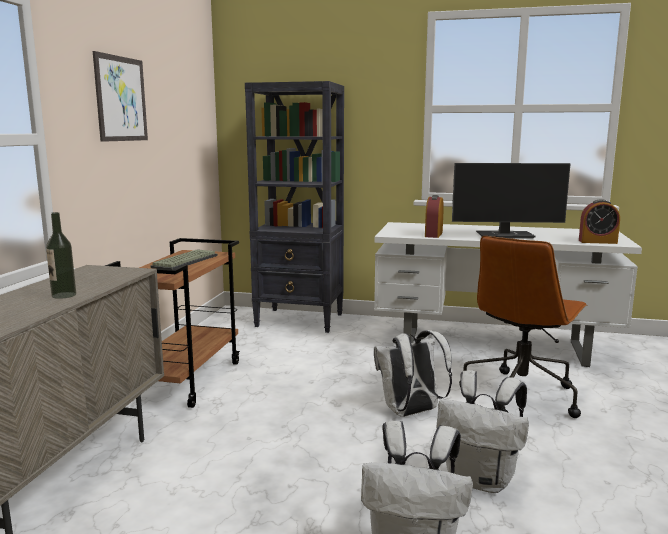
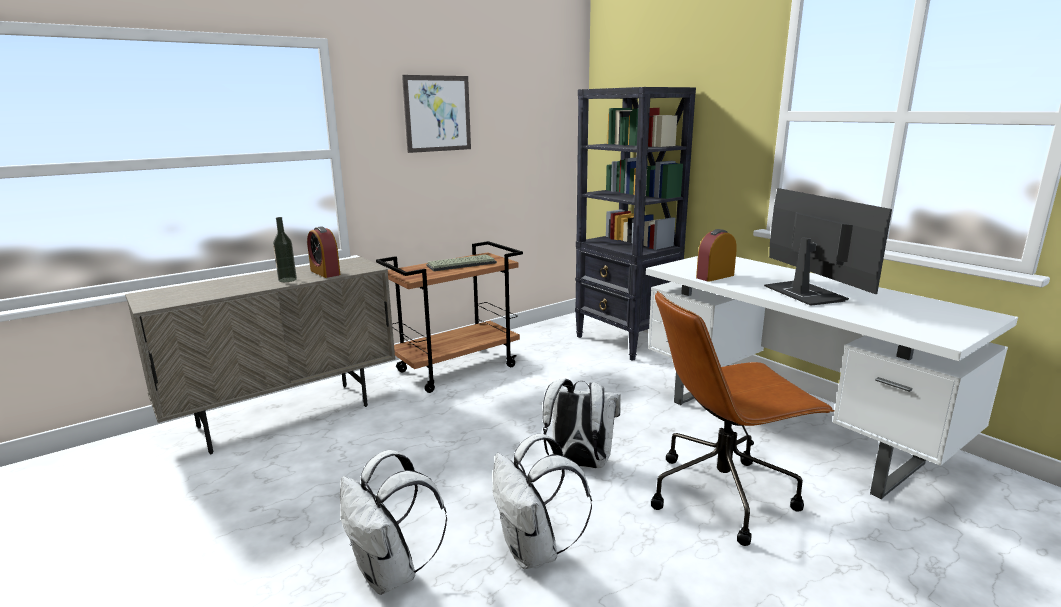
camera: 40 degrees right, 5 degrees up
(506, 235) = (803, 293): monitor -> monitor turned 150 degrees counterclockwise
(597, 242) = (911, 328): alarm clock -> alarm clock (325, 272)

